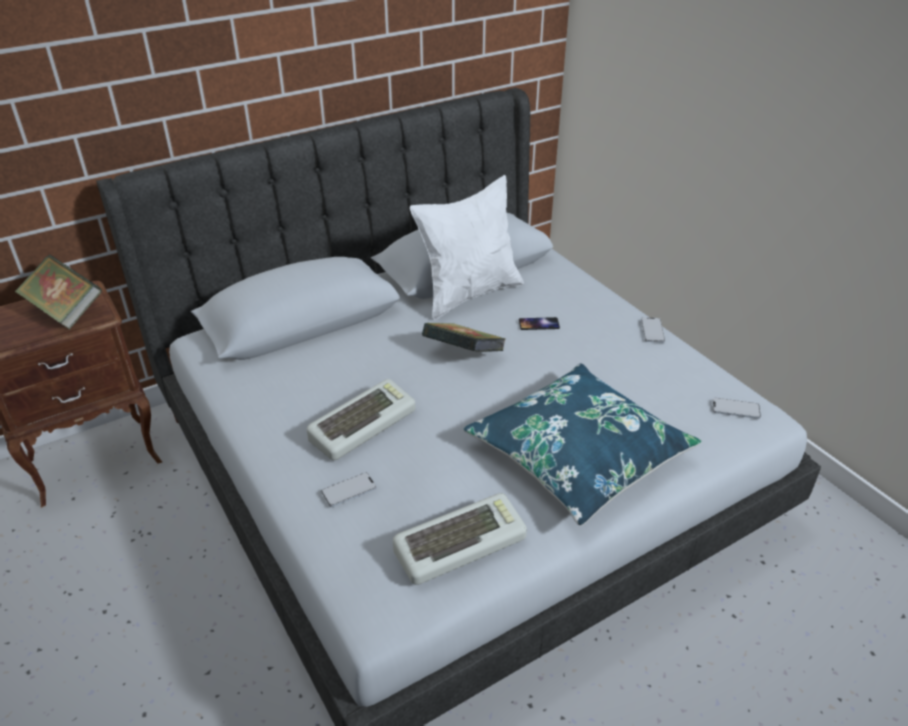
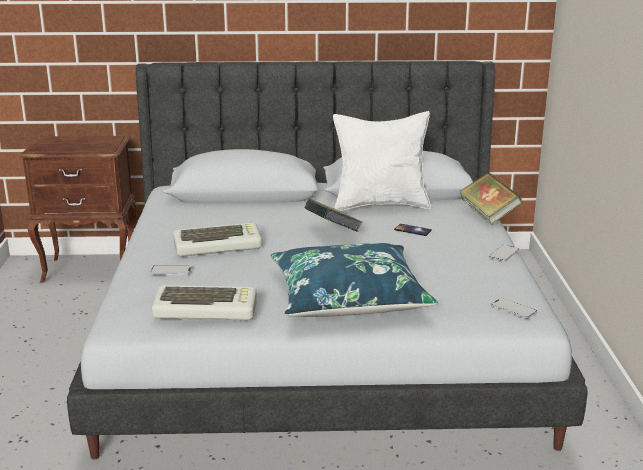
camera: 30 degrees right, 15 degrees down
(65, 311) = (91, 144): book -> book (488, 214)

